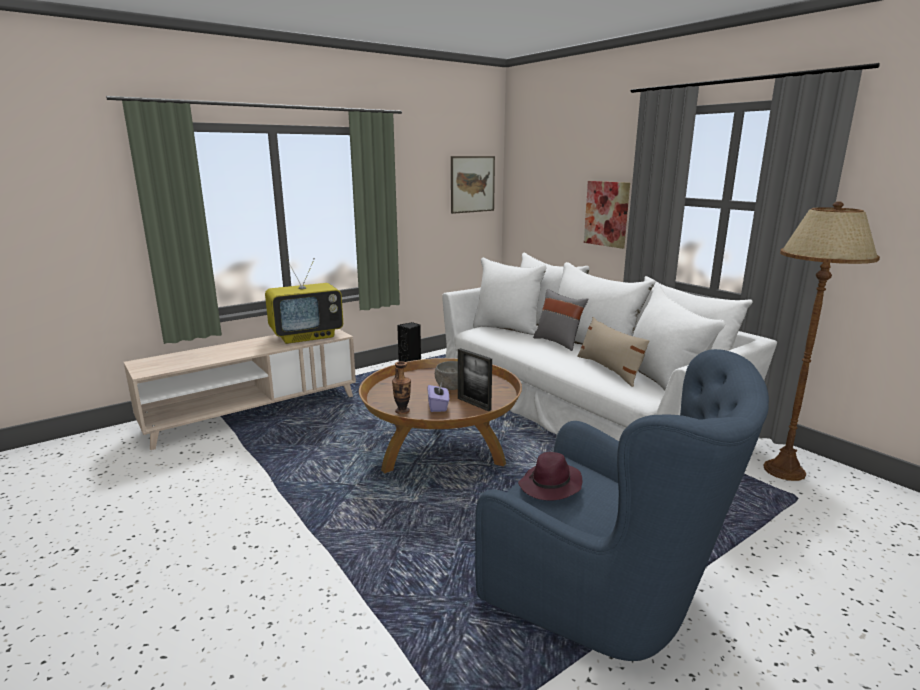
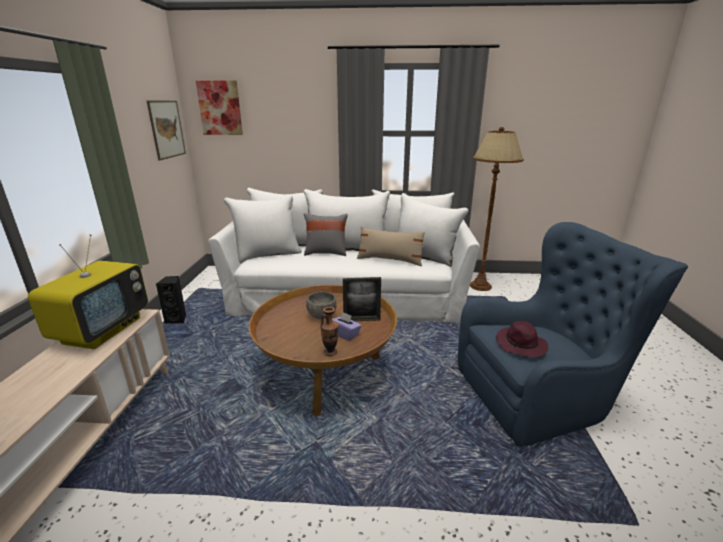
camera: 50 degrees left, 5 degrees up
(607, 214) = (310, 147): picture -> picture (220, 108)

